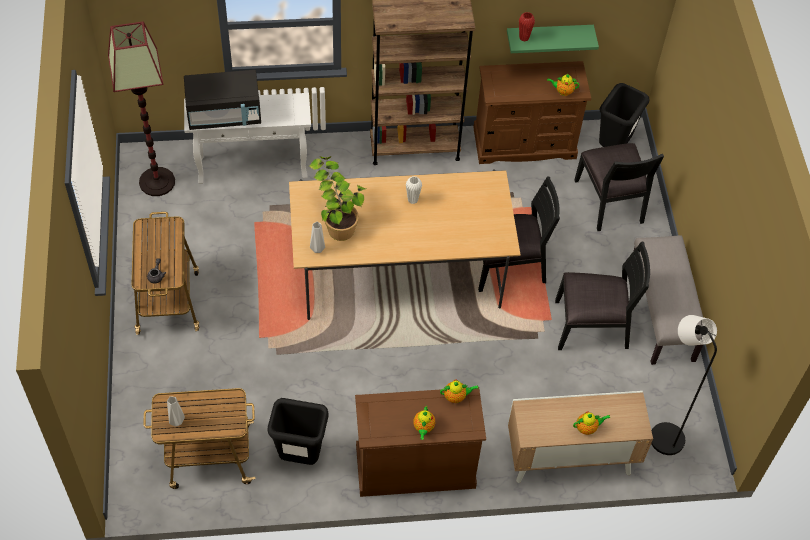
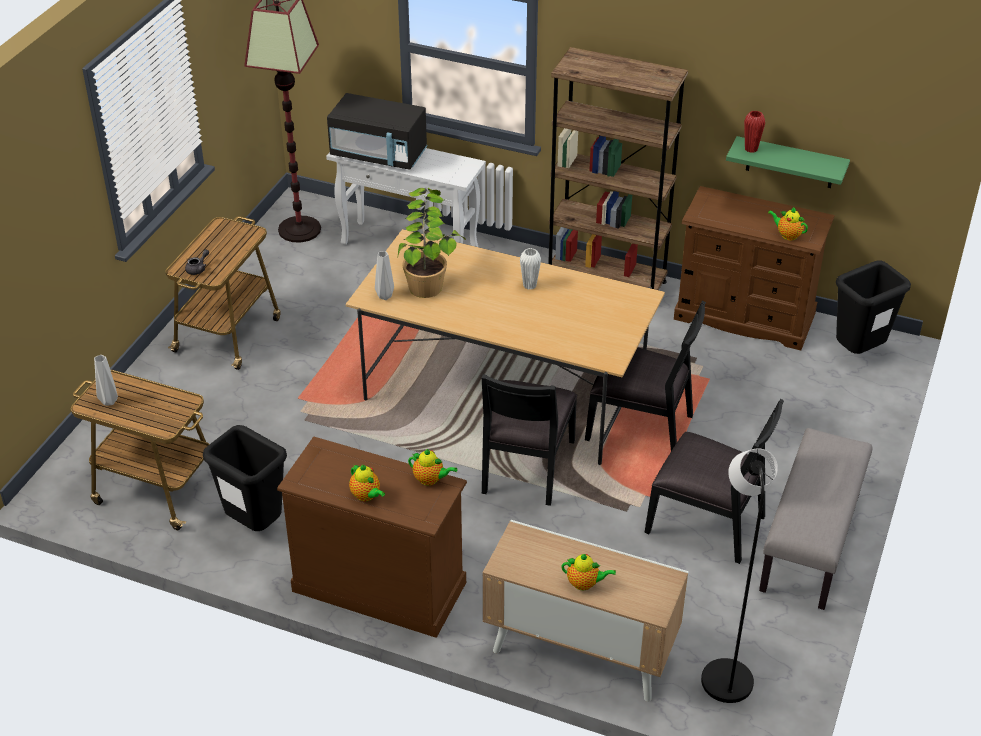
camera: 30 degrees right, 15 degrees down
(423, 428) = (366, 496): teapot -> teapot turned 75 degrees counterclockwise
(610, 201) = (818, 405): black chair -> black chair (526, 467)

